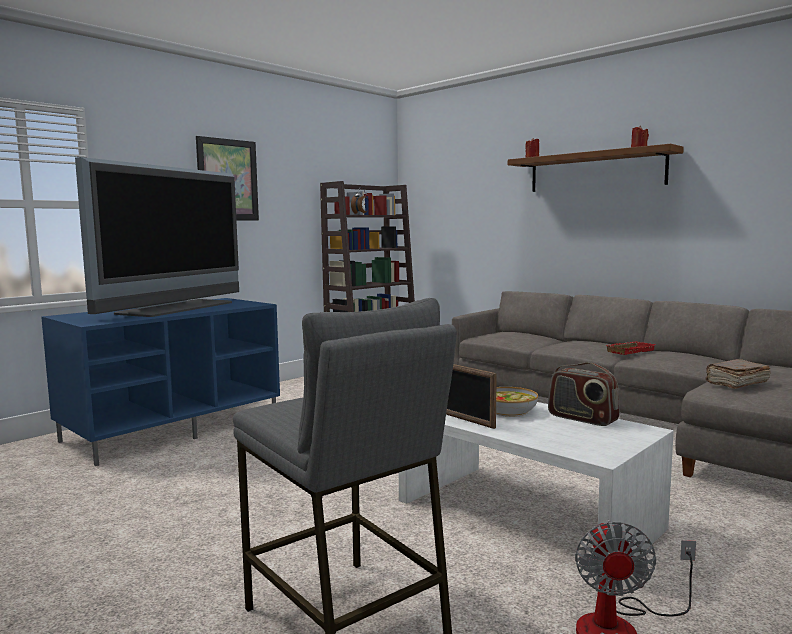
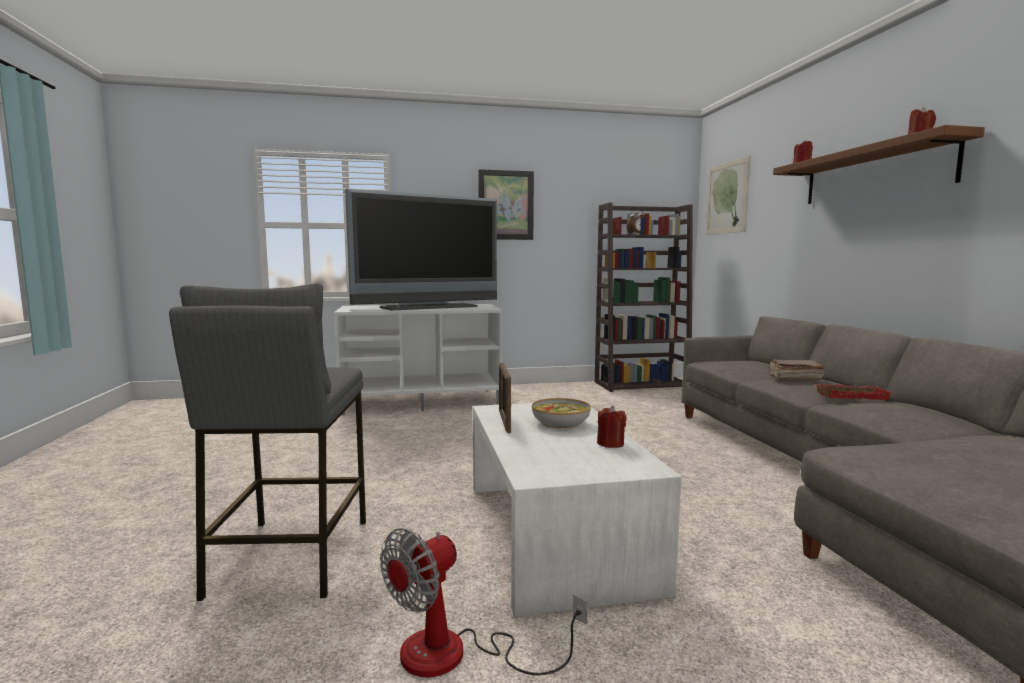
camera: 35 degrees right, 0 degrees up
(174, 428) = (422, 401): blue tv stand -> white tv stand
(436, 180) = (727, 198): none -> picture
(582, 418) = (610, 444): radio -> red candle
(736, 383) = (900, 450): brown book -> brown book (793, 378)

